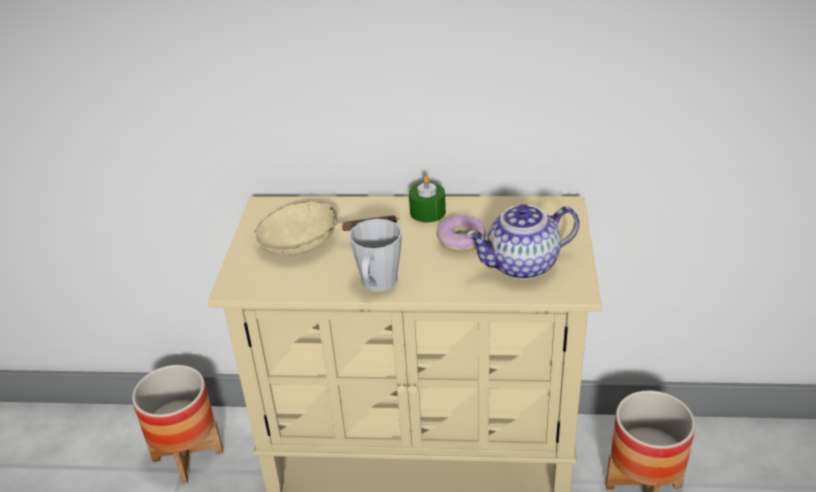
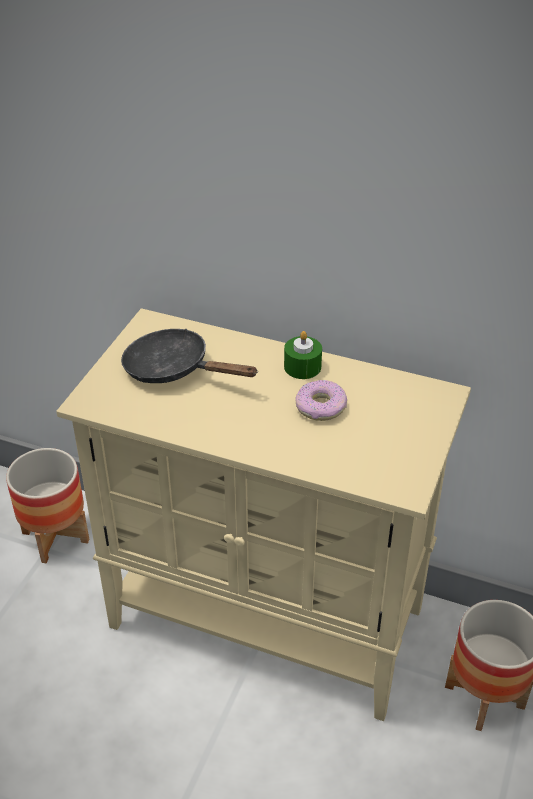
camera: 15 degrees right, 5 degrees up
(308, 240) = (174, 369): beige frying pan -> black frying pan
(377, 284) = (217, 434): grey mug -> none
(522, 266) = (367, 451): teapot -> none

